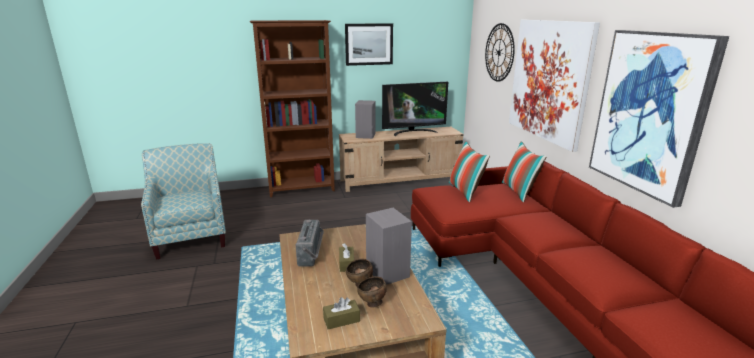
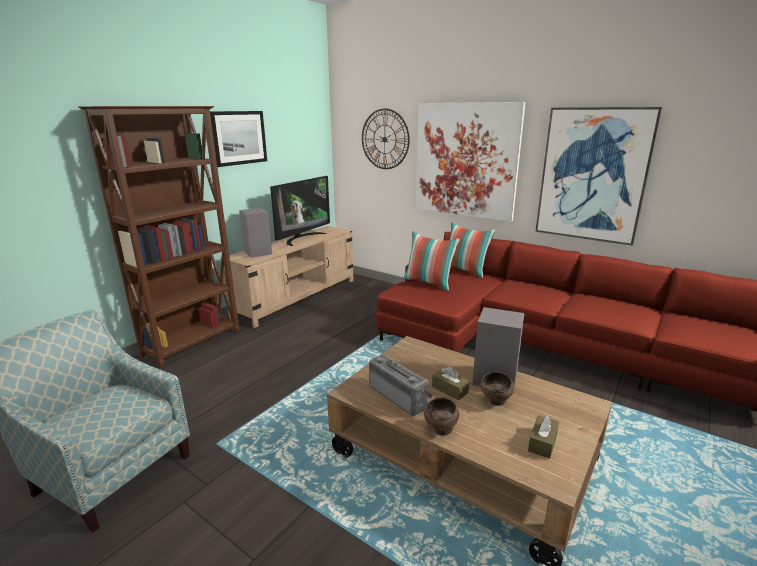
camera: 40 degrees left, 0 degrees up
(372, 304) = (535, 413): brown bowl -> brown bowl (441, 431)

